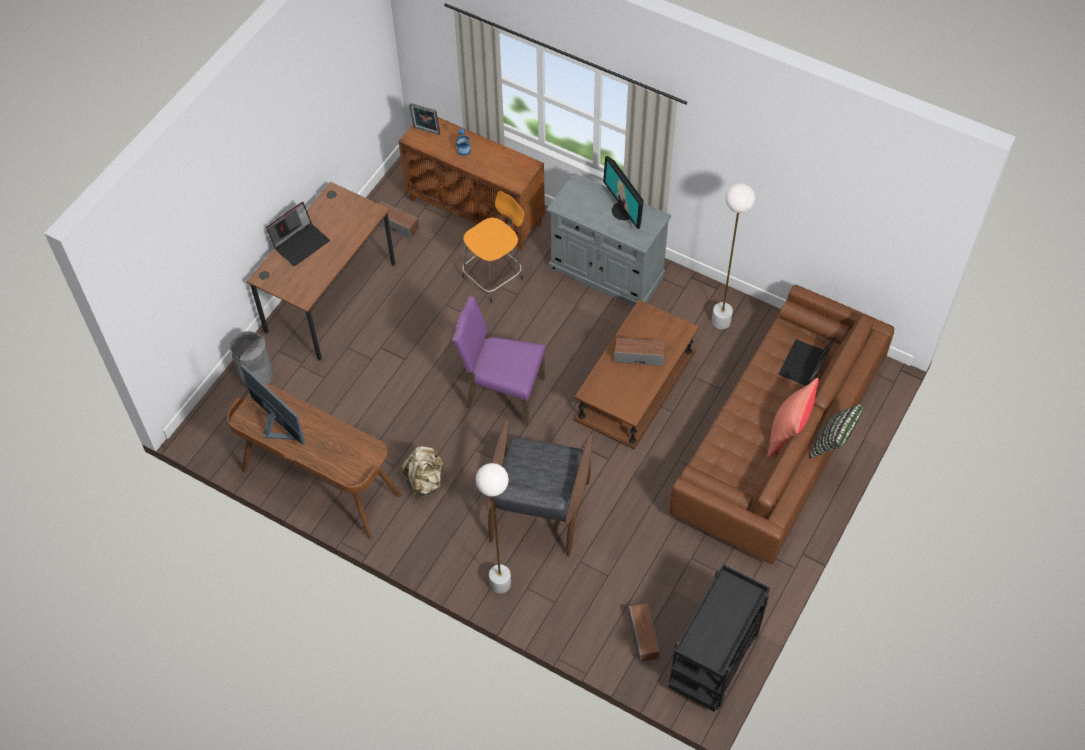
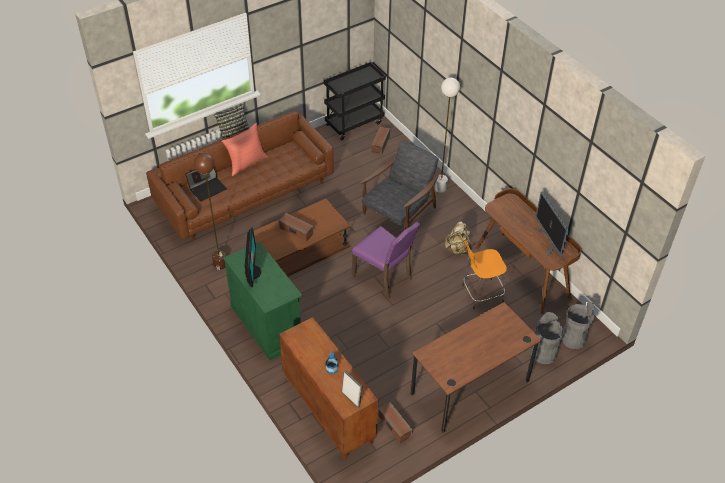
camera: 155 degrees left, 10 degrees down
(223, 410) = (573, 338): none -> grey trash can
(300, 242) = (490, 352): laptop -> none
(494, 276) = (344, 353): orange stool -> orange stool (481, 294)
(606, 272) = (267, 324): grey cabinet -> green cabinet
(721, 321) = (220, 264): white floor lamp -> brown floor lamp

